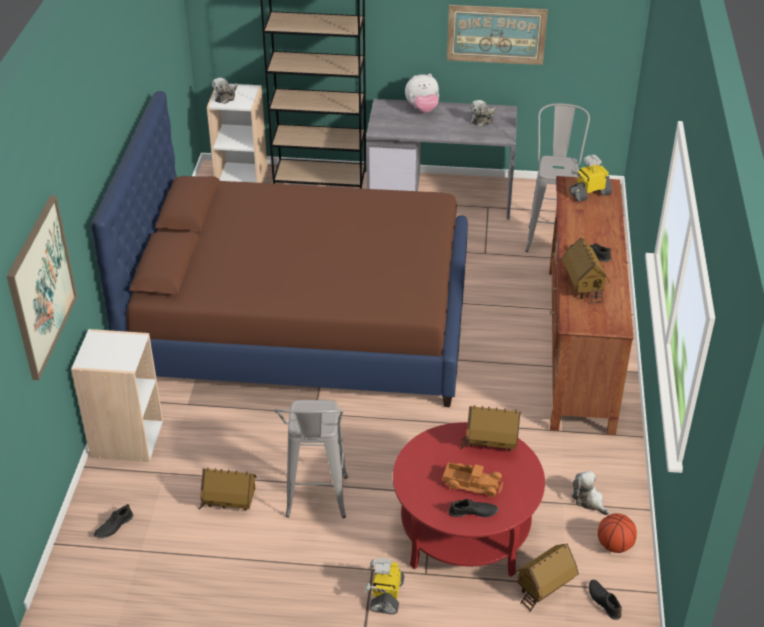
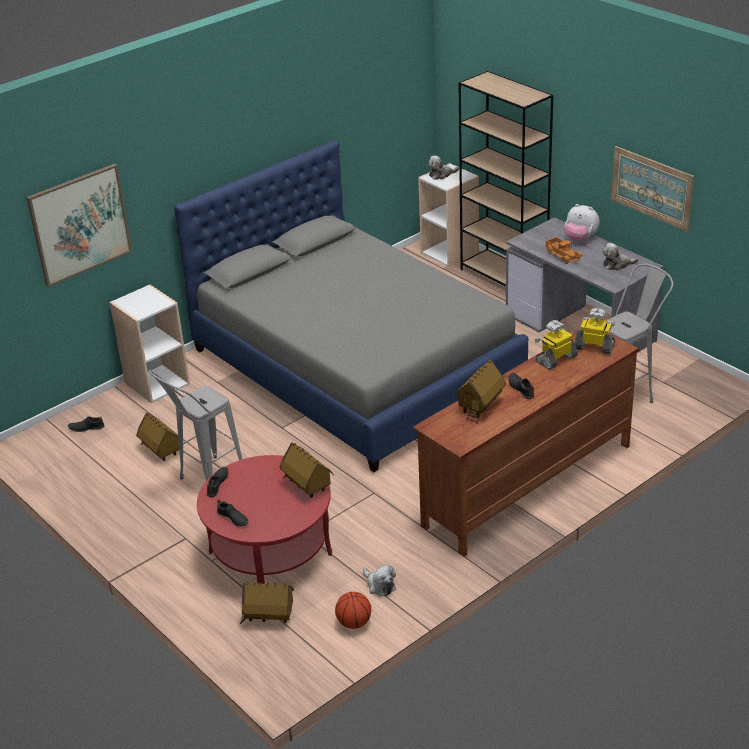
camera: 45 degrees right, 5 degrees down
(301, 320) = (355, 366): brown bed -> grey bed
(386, 595) = (172, 557): toy robot -> toy robot (556, 359)
(472, 483) = (258, 502): toy truck -> toy truck (563, 254)
(589, 500) = (379, 585): plush toy -> plush toy turned 135 degrees clockwise
(604, 601) = (295, 650): black shoe -> black shoe (218, 484)

